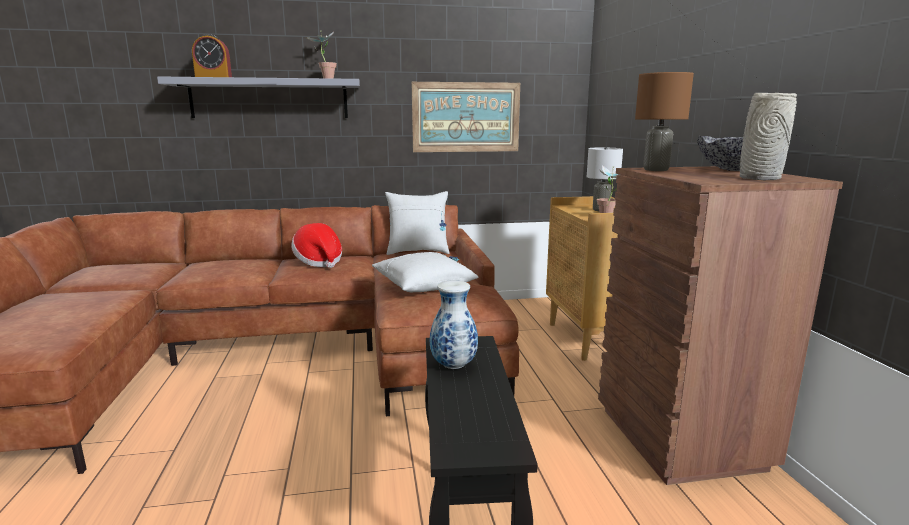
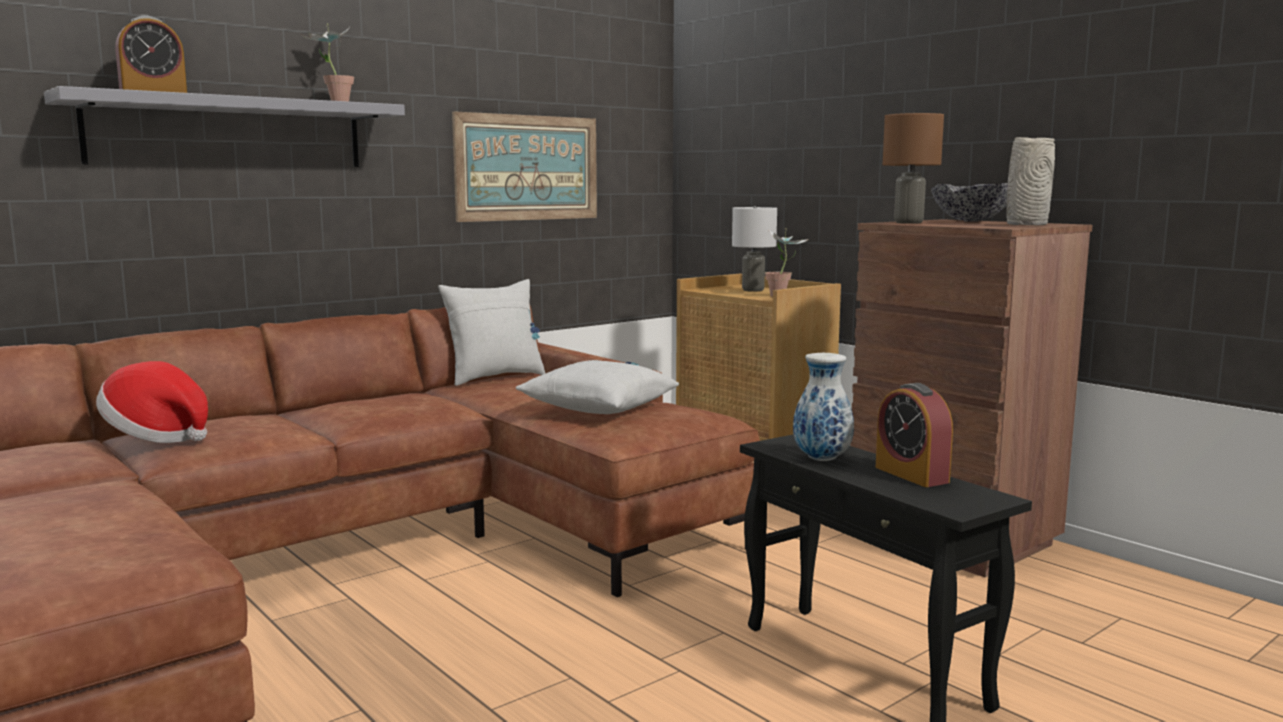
camera: 30 degrees left, 5 degrees down
(318, 262) = (378, 404): hat -> hat (158, 436)
(489, 400) = (911, 474): none -> alarm clock

